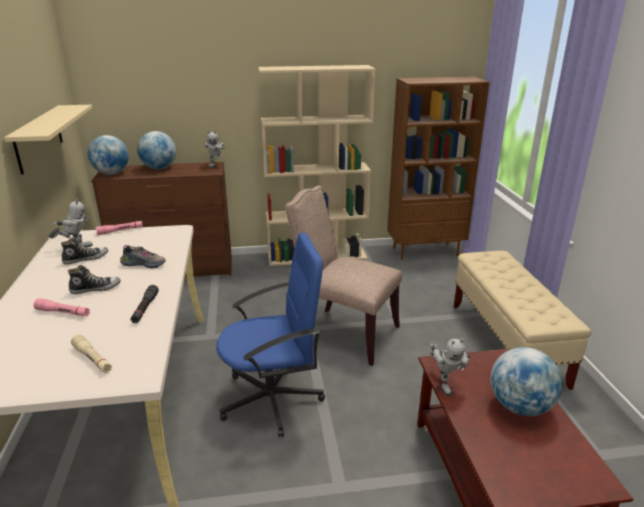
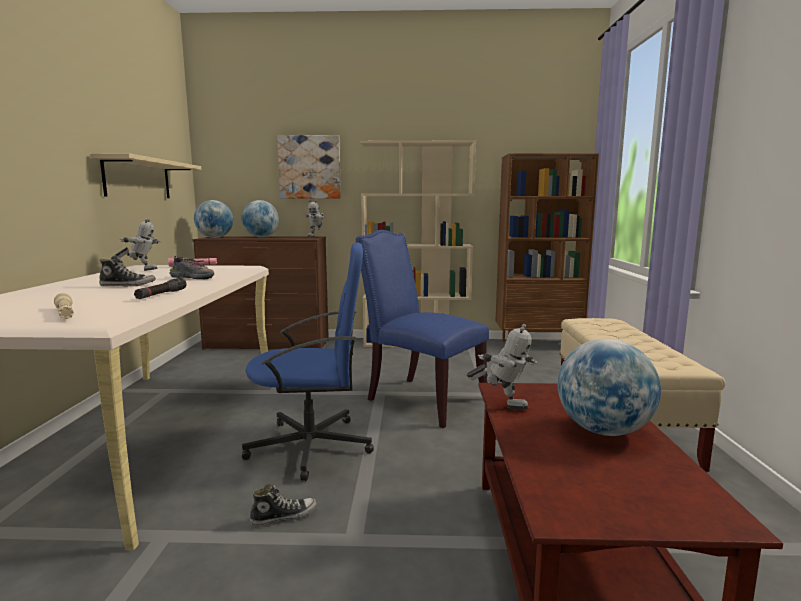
camera: 10 degrees right, 15 degrees down
(63, 312) = (77, 293): pink flashlight -> none
(86, 259) = (142, 274): shoe -> shoe (284, 516)
(202, 91) = (309, 167): none -> picture
(344, 332) = (421, 399): beige chair -> blue chair
(444, 383) = (502, 404): toy robot -> toy robot turned 60 degrees counterclockwise

